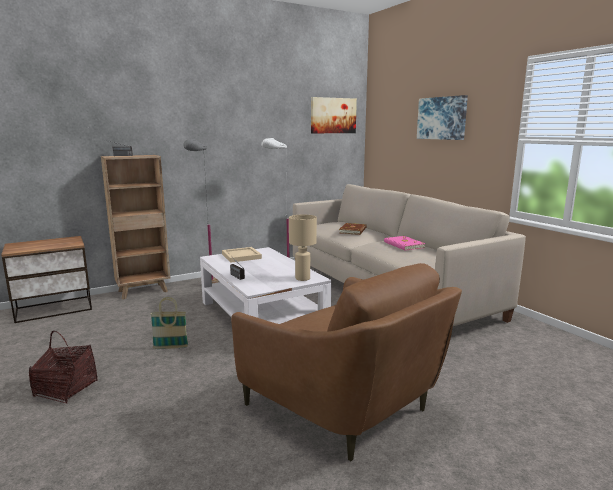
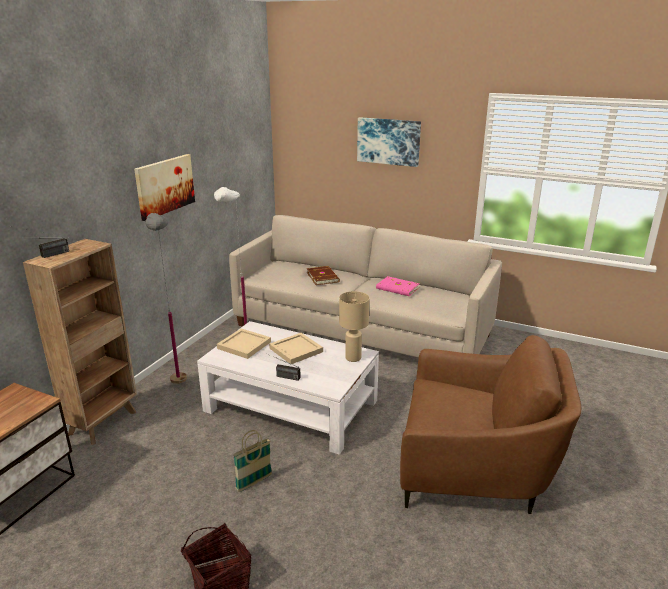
camera: 35 degrees left, 10 degrees up
(269, 265) = (295, 350): none -> beige tray
(333, 115) = (246, 134): picture -> picture (164, 186)

